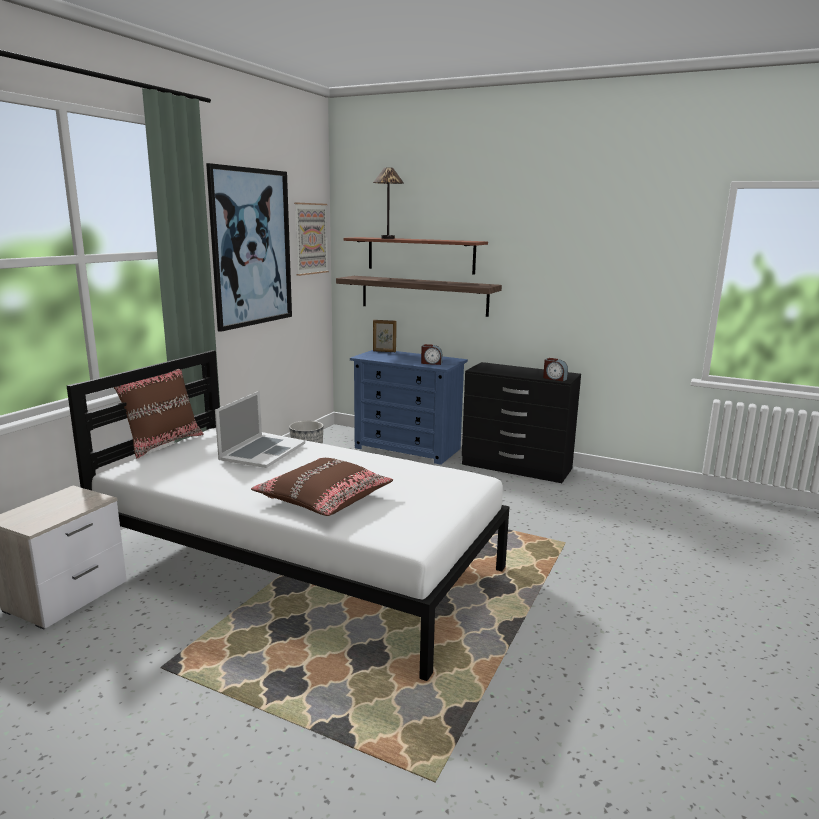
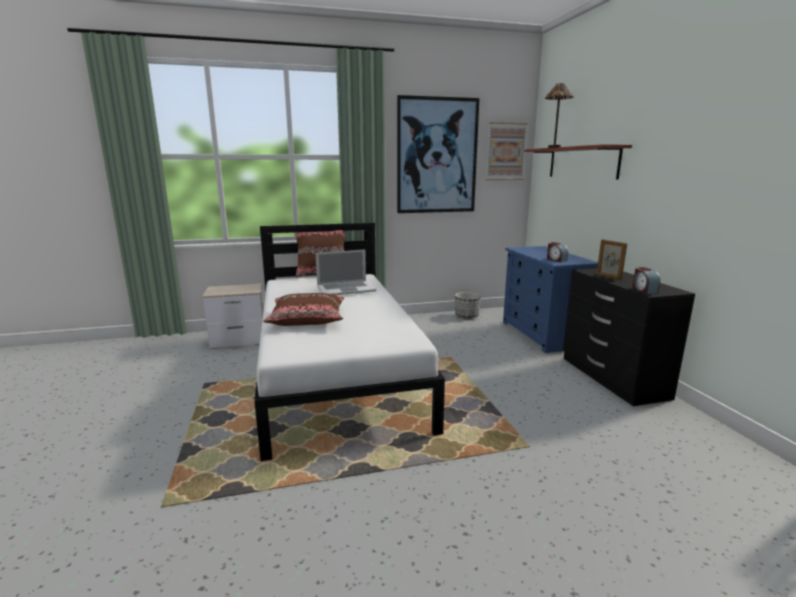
camera: 50 degrees right, 0 degrees up
(384, 351) = (544, 248): picture frame -> picture frame (608, 277)
(423, 295) = (580, 200): shelf -> none

